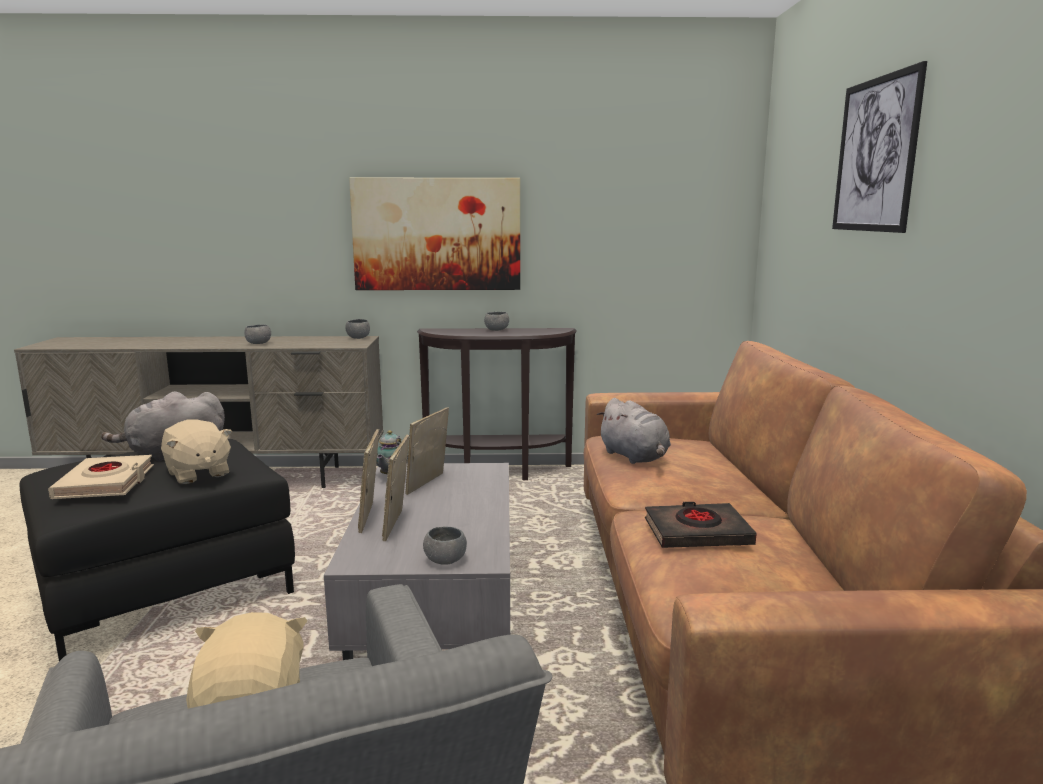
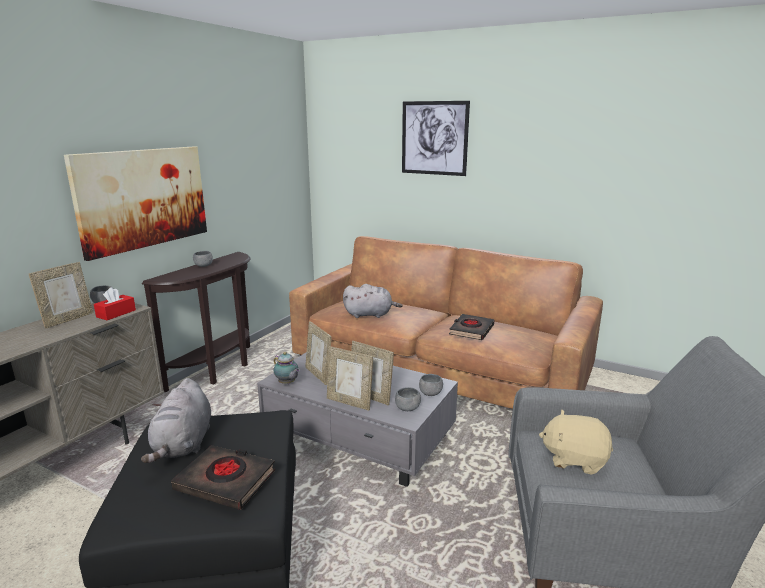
camera: 60 degrees left, 5 degrees up
(106, 483) = (226, 481): beige book -> black book
(197, 474) = (253, 437): beige plush toy -> none
(258, 343) = (33, 339): grey bowl -> grey bowl (407, 408)
(308, 340) = (68, 320): none -> picture frame
(336, 345) = (116, 313): none -> red tissue box

